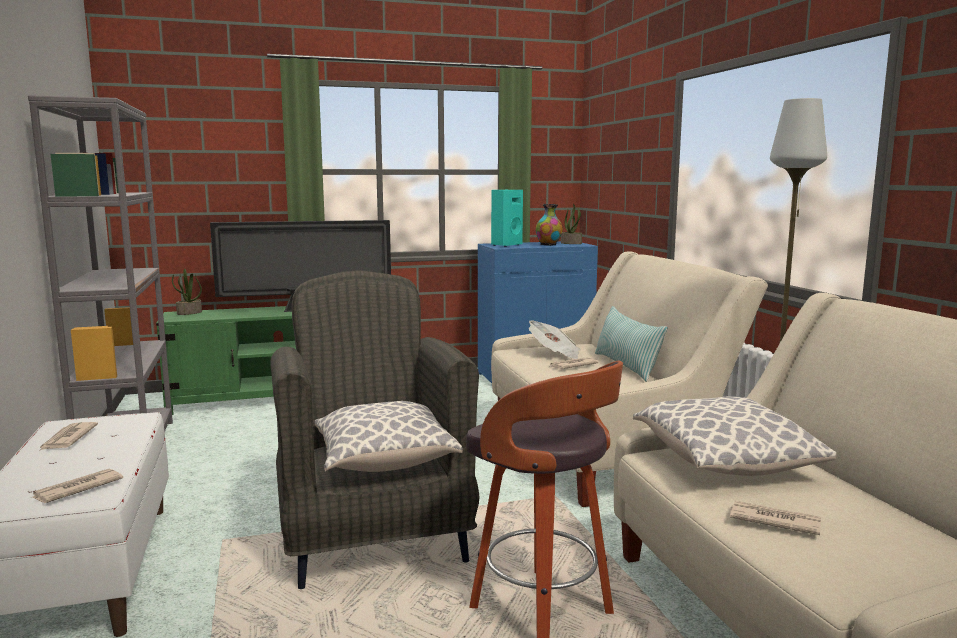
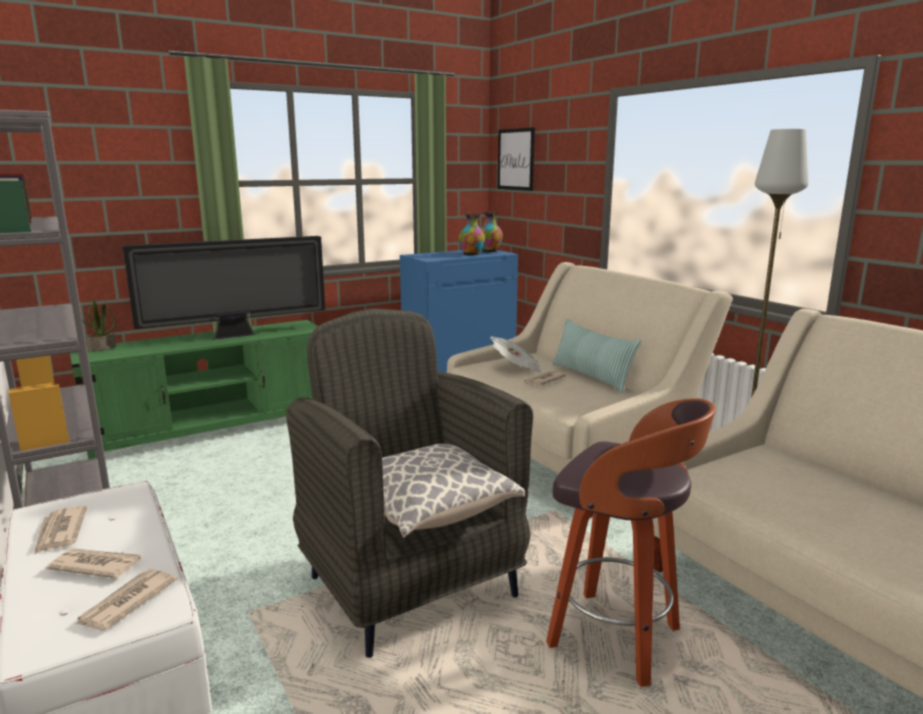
camera: 15 degrees left, 5 degrees up
(505, 245) = (430, 256): turquoise speaker -> none
(571, 243) = (489, 251): potted plant -> vase
(602, 150) = (516, 159): none -> picture
(724, 463) = (761, 477): pillow -> none
(773, 521) = (851, 536): newspaper -> newspaper (96, 565)

